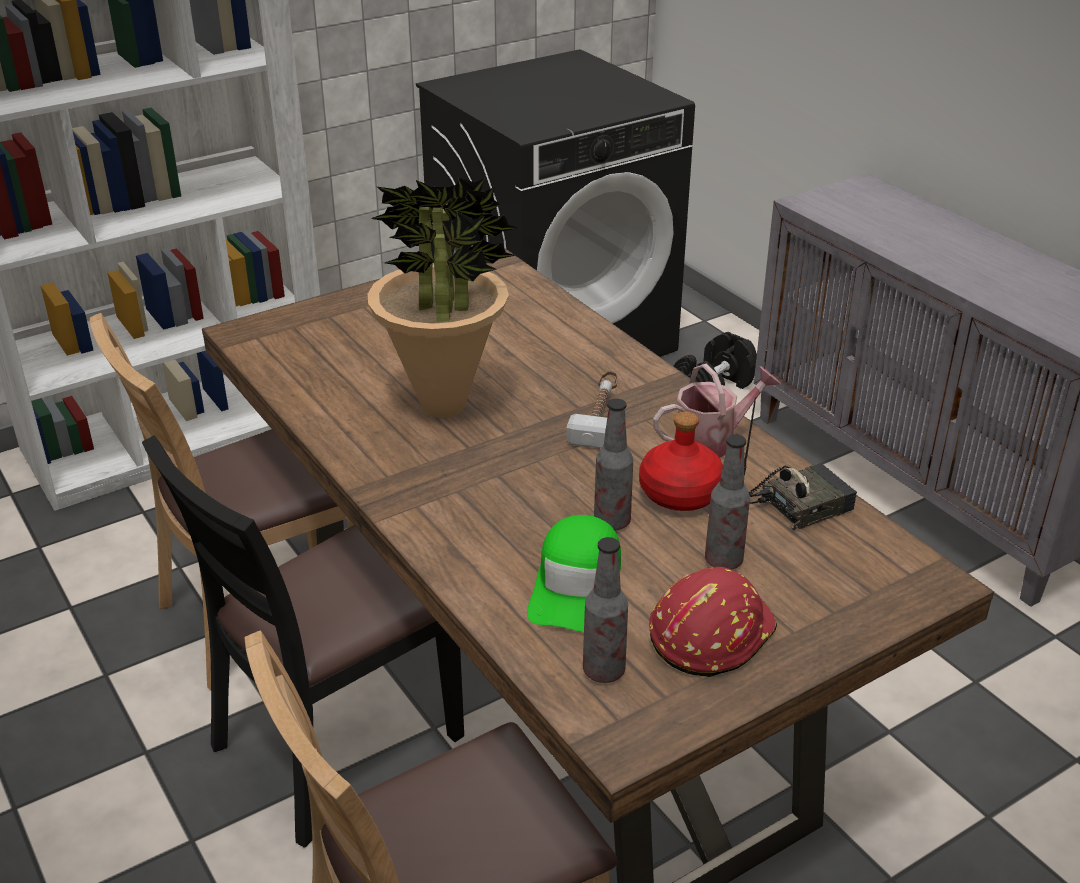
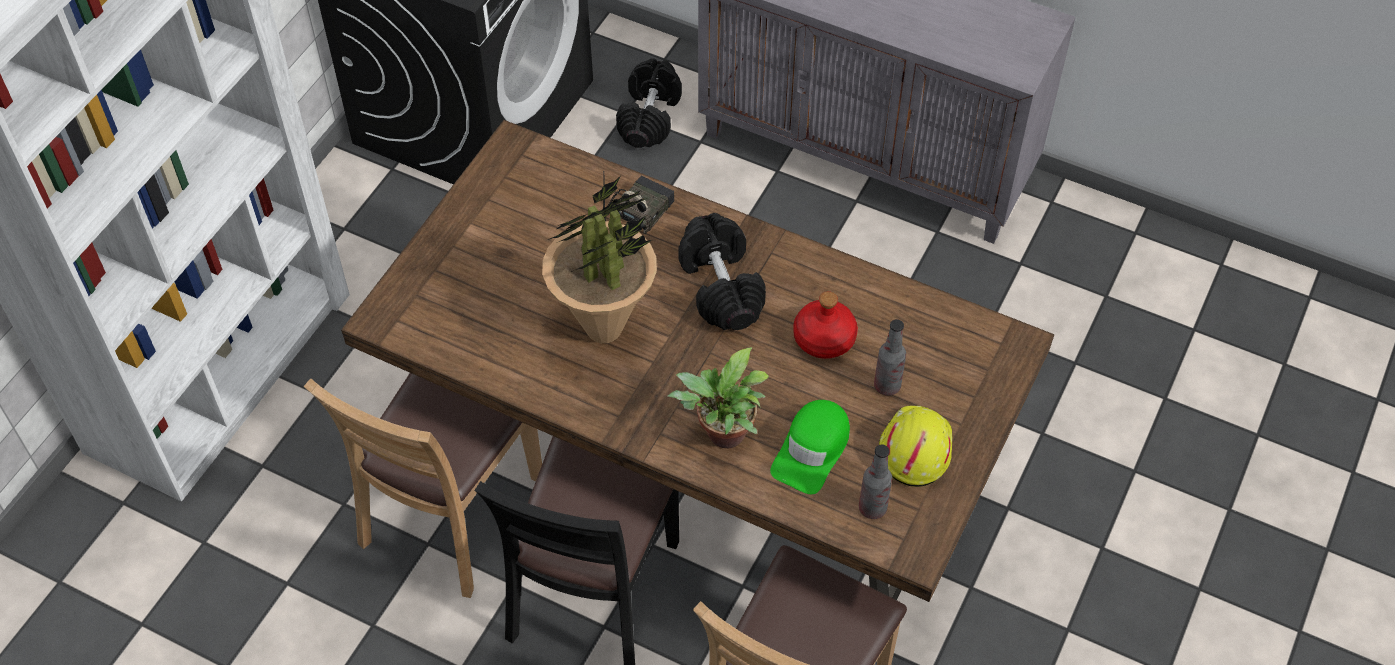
camera: 30 degrees left, 20 degrees up
(482, 533) = (722, 436): none -> potted plant
(576, 585) = (812, 450): green cap -> green cap turned 45 degrees clockwise
(599, 414) = (720, 287): hammer -> black dumbbell
(612, 522) = (797, 385): bottle -> none
(709, 633) = (914, 449): red hard hat -> yellow hard hat
(712, 440) = (813, 278): watering can -> none
(798, 504) = (903, 313): radio -> radio (638, 210)

